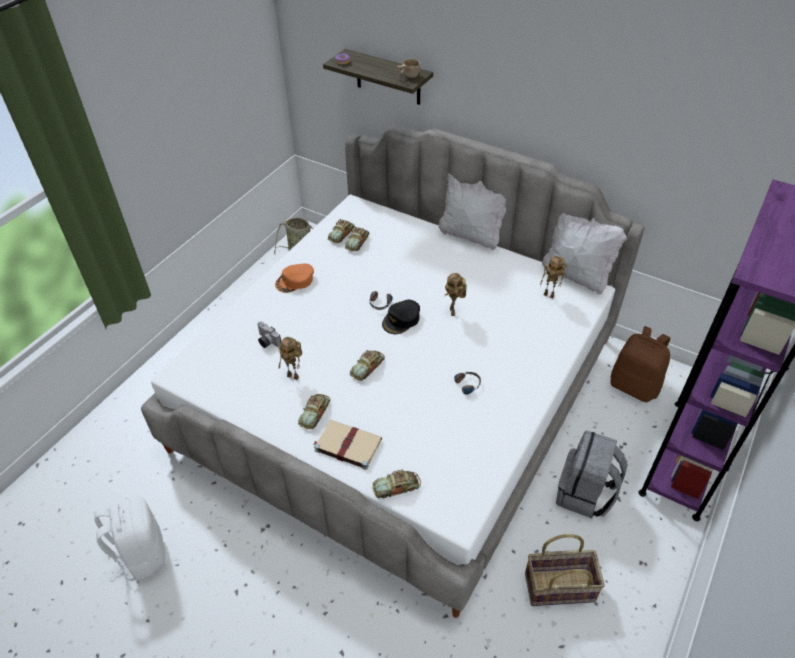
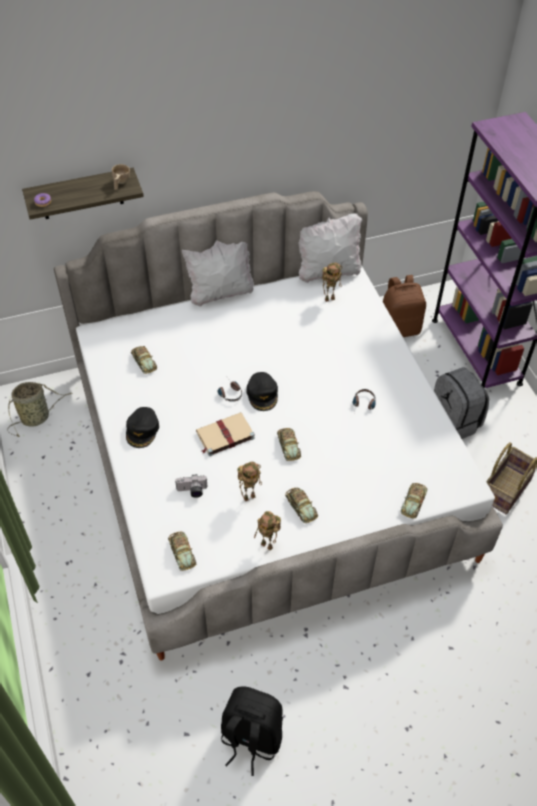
camera: 50 degrees left, 5 degrees up
(142, 555) = (250, 738): white backpack -> black backpack
(295, 281) = (142, 430): orange cap -> black cap
(341, 234) = (121, 365): toy car -> toy car (182, 552)
(347, 445) = (350, 506): beige book -> beige book (224, 435)
(453, 312) = (288, 360): toy robot -> toy robot (268, 545)

